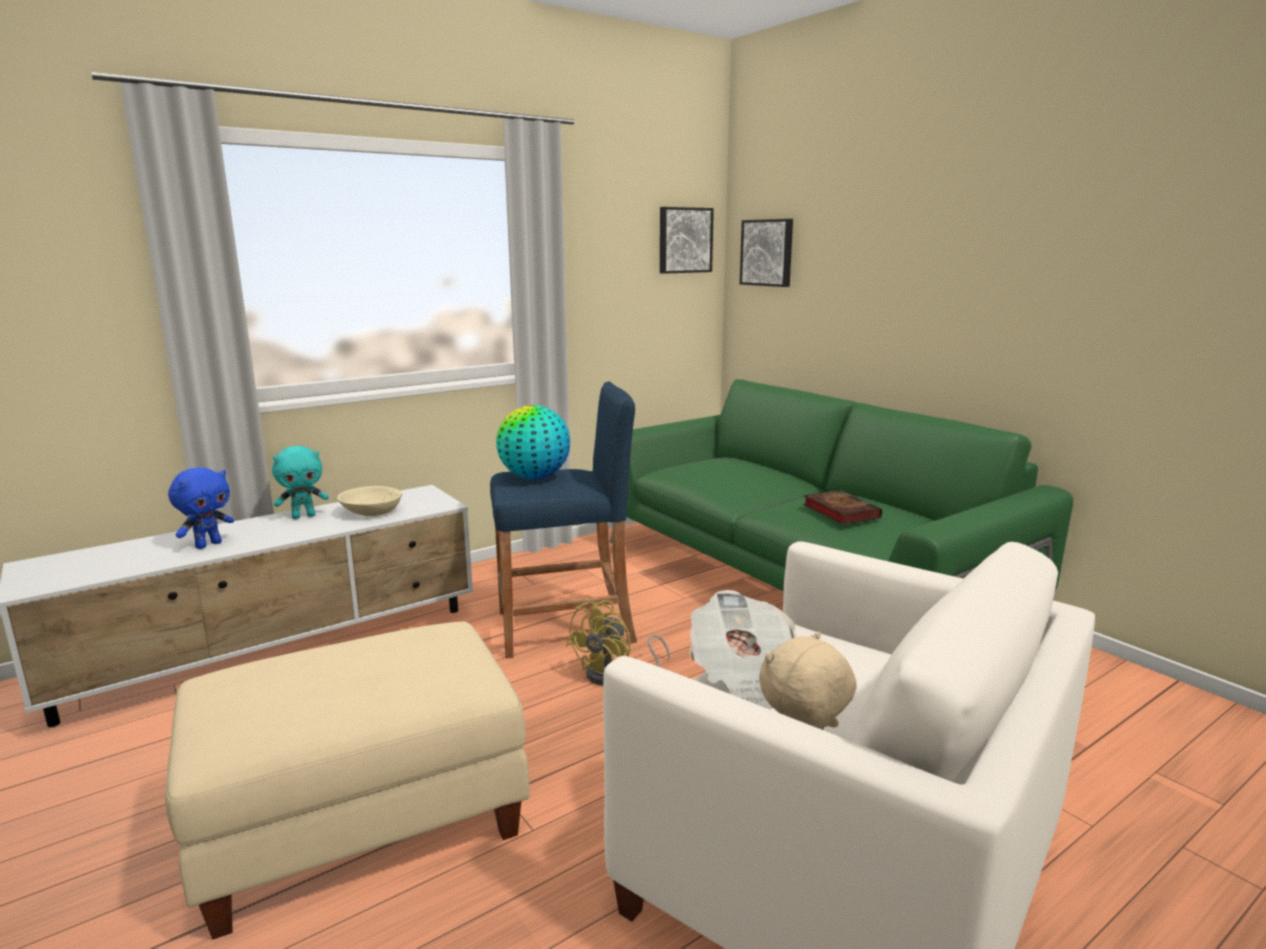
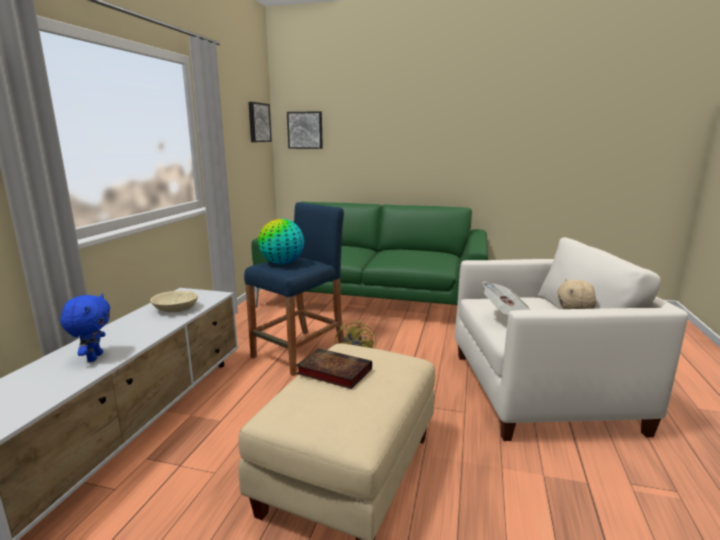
camera: 40 degrees left, 0 degrees up
(304, 516) = (130, 323): turquoise plush toy -> none
(839, 511) = (411, 255): book -> book (332, 371)

